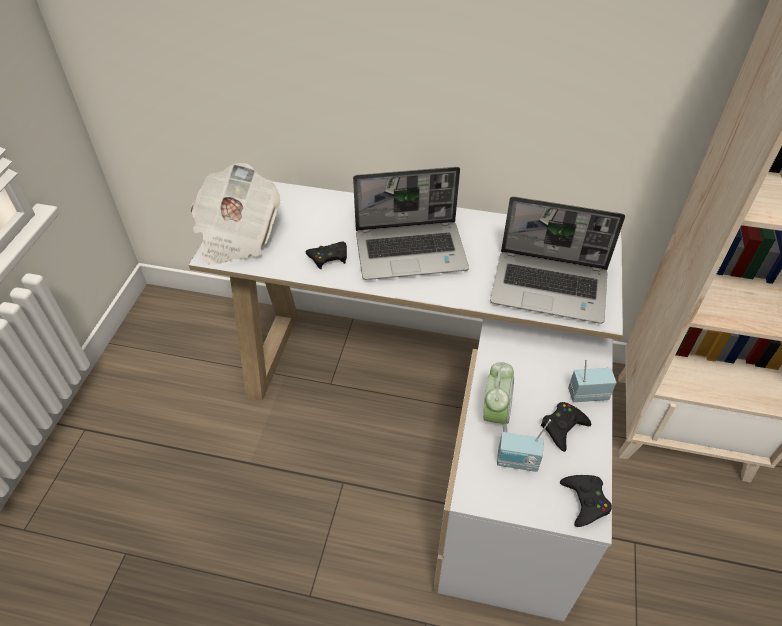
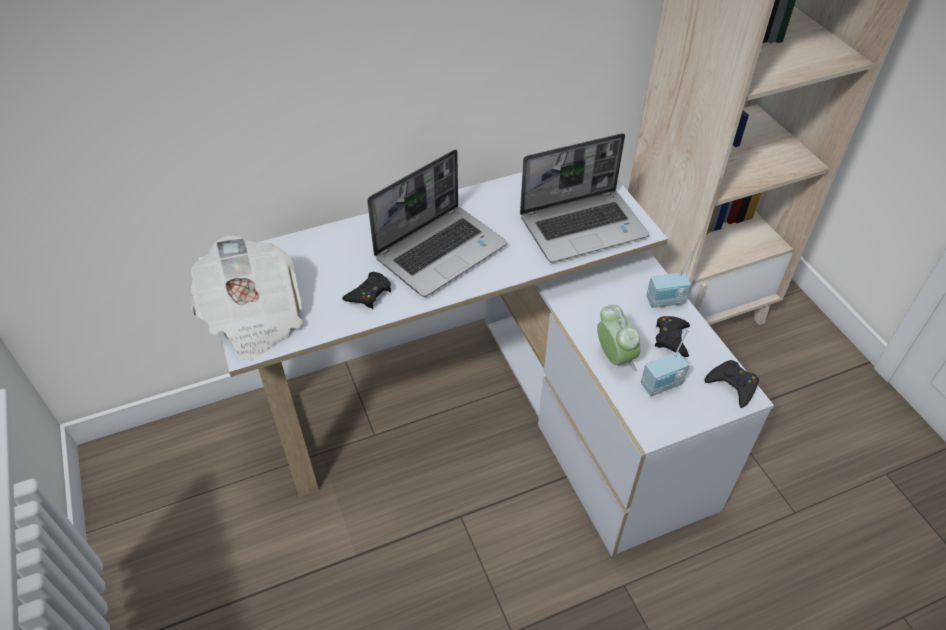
camera: 35 degrees left, 0 degrees up
(587, 393) = (666, 302): radio -> radio turned 150 degrees counterclockwise

